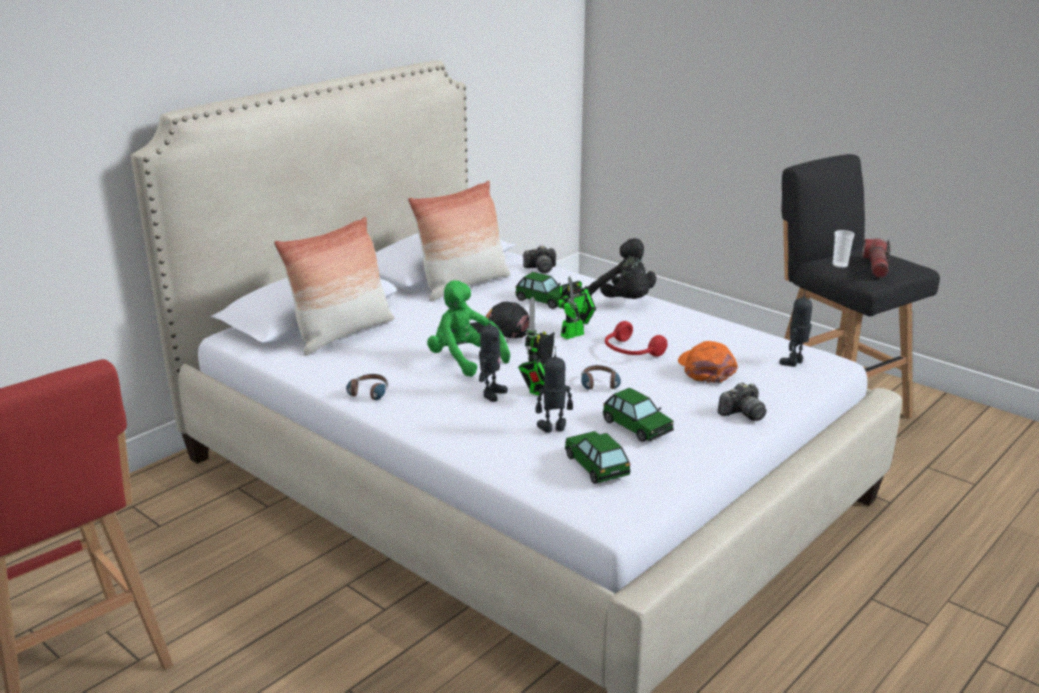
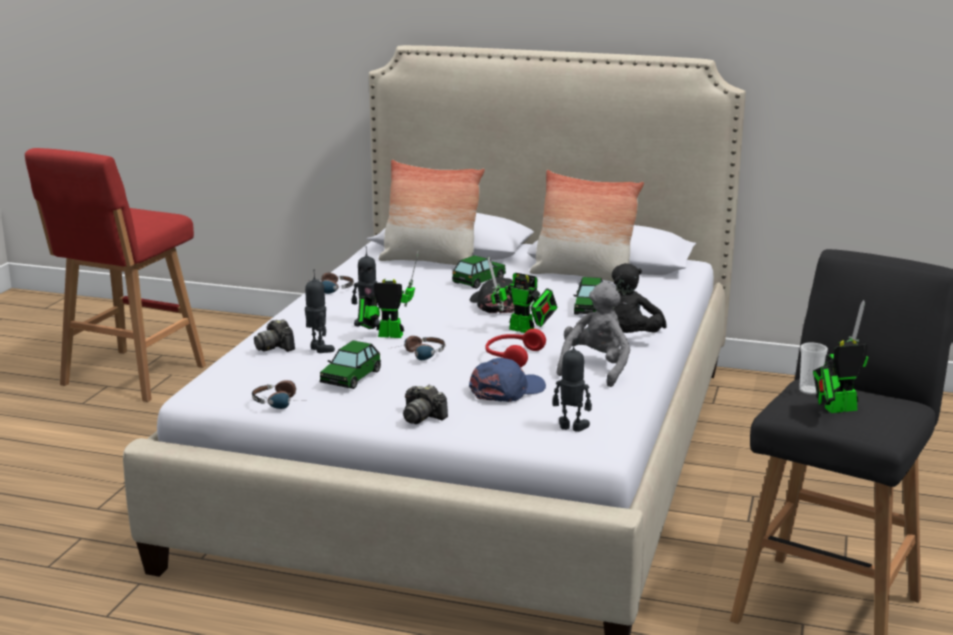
camera: 65 degrees right, 5 degrees down
(464, 360) = (422, 303): green plush toy -> none
(541, 268) = (667, 294): camera -> camera (275, 347)
(596, 465) = (268, 372): toy car -> toy car (479, 280)
(671, 471) = (283, 402): none -> headphones
(680, 328) = (595, 368): none -> grey plush toy
(705, 369) = (507, 390): orange cap -> blue cap
(876, 266) = (835, 409): flashlight -> toy robot

